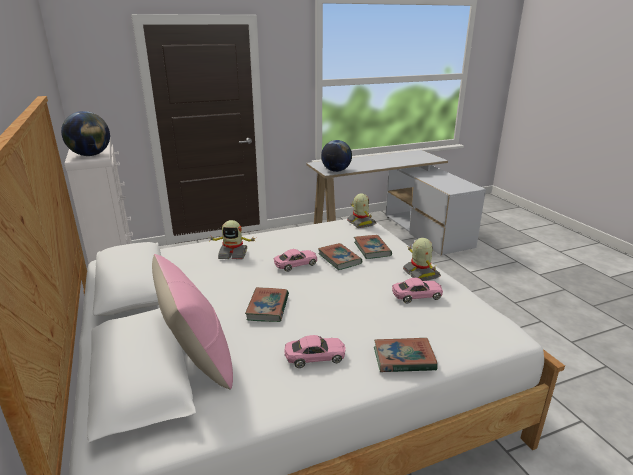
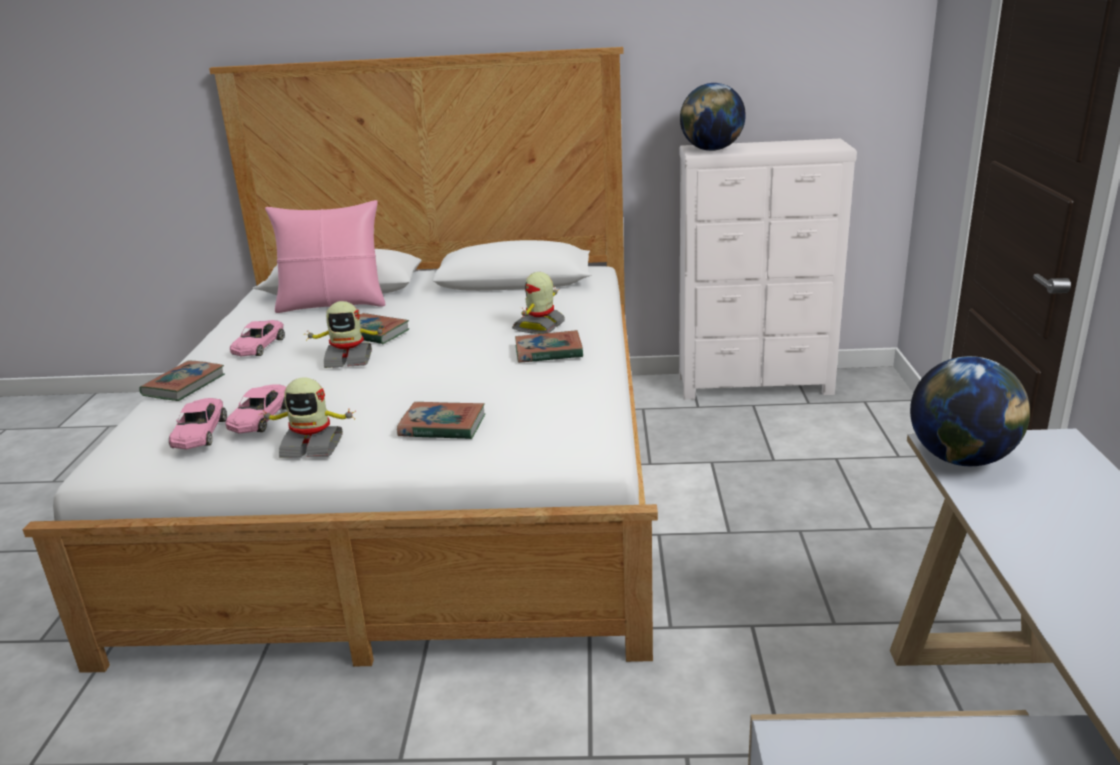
camera: 115 degrees right, 0 degrees up
(296, 264) = (458, 359): pink toy car -> pink toy car (200, 433)
(339, 259) = (442, 394): book -> book (548, 352)
(360, 223) = (571, 443): toy robot -> toy robot (349, 359)

